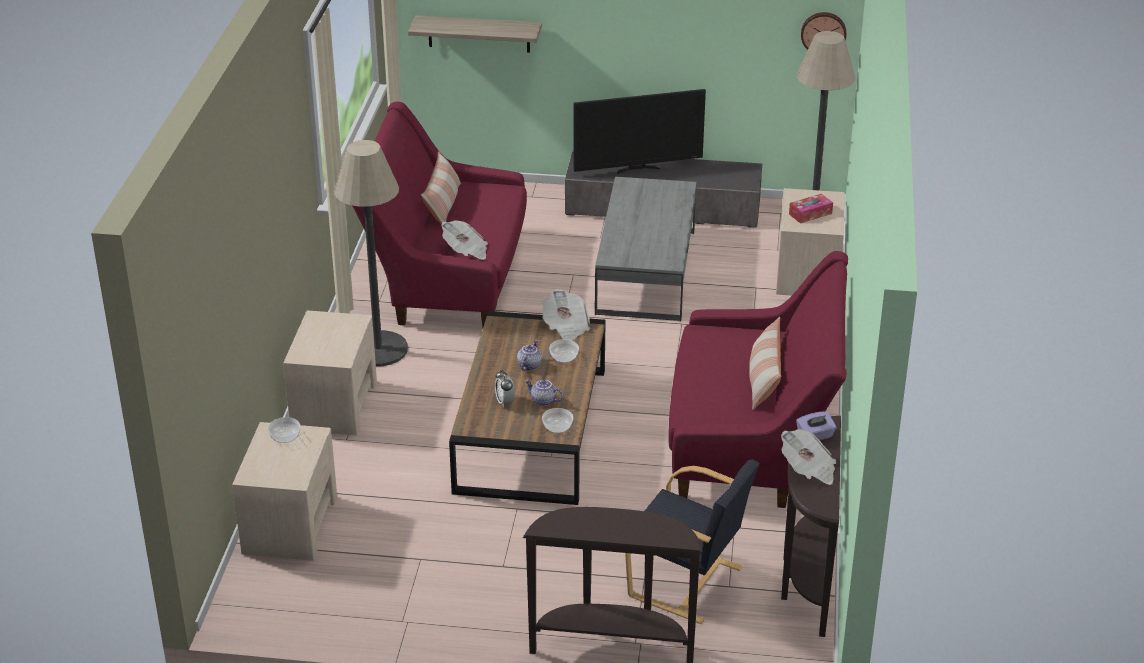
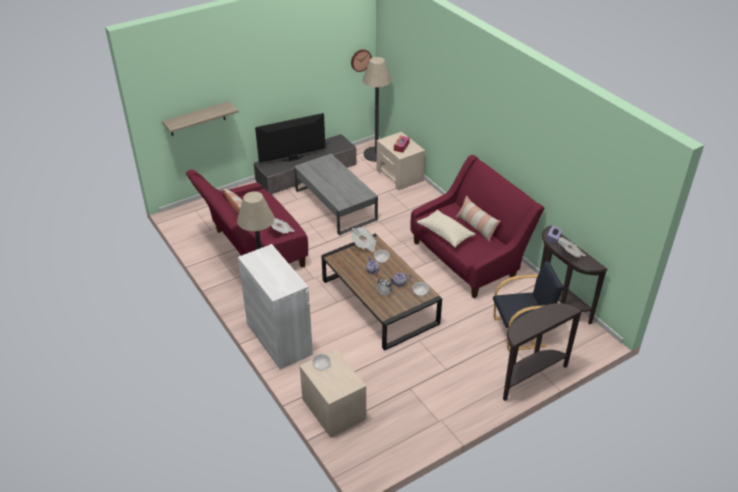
camera: 40 degrees left, 5 degrees up
(334, 404) = (279, 339): beige nightstand -> white cabinet
(637, 169) = (293, 158): television -> television turned 150 degrees counterclockwise
(699, 366) = (445, 234): none -> beige pillow

